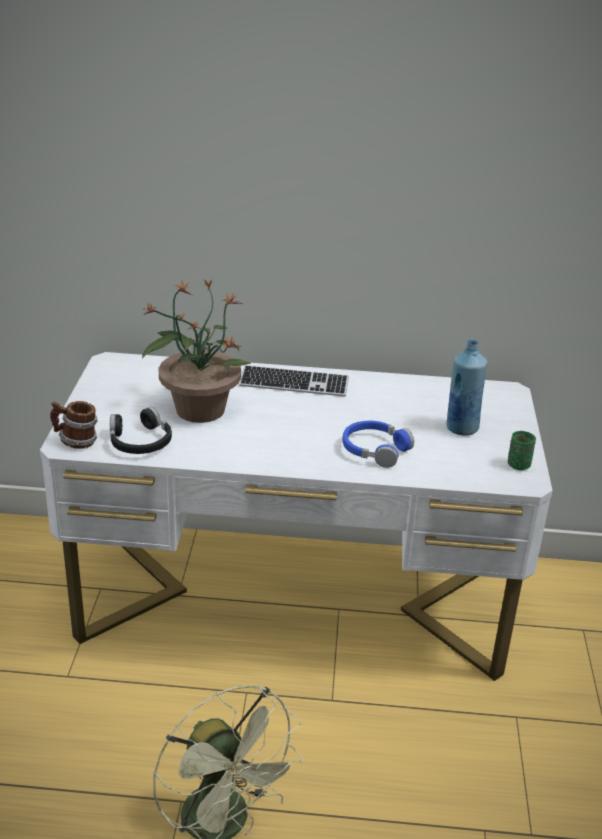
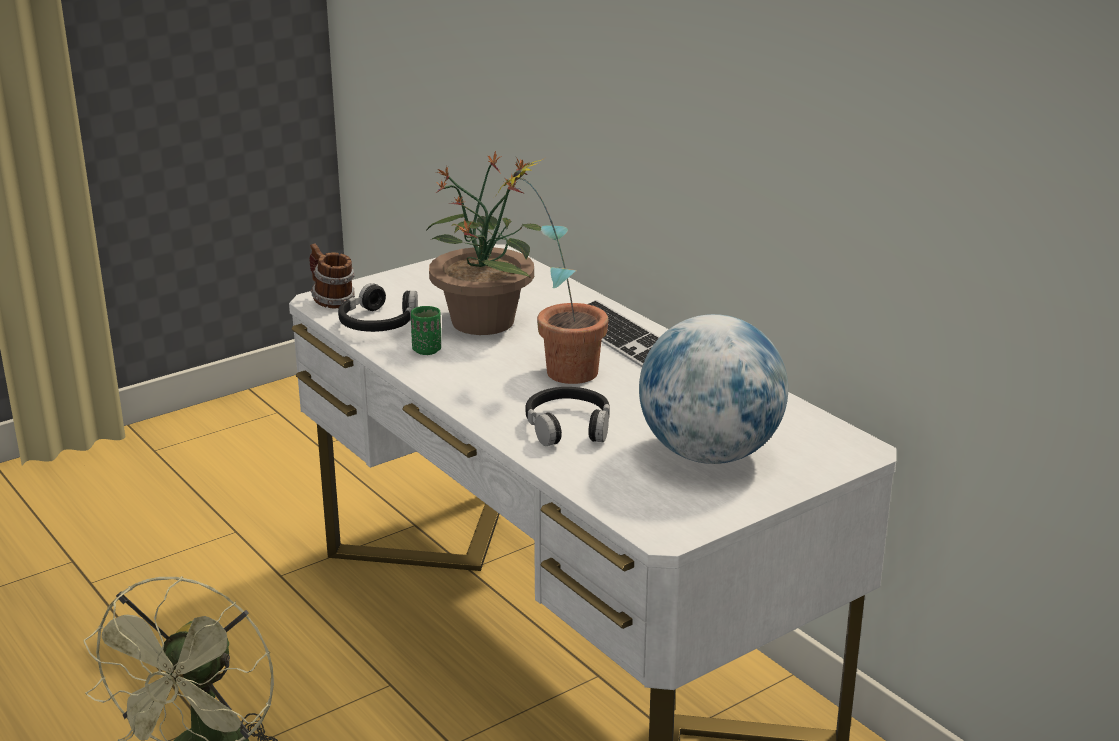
camera: 50 degrees right, 5 degrees down
(300, 419) = (556, 369): none -> potted plant
(374, 450) = (568, 427): blue headphones -> black headphones
(461, 428) = (710, 454): blue bottle -> globe
(518, 465) = (692, 515): green cup -> green cup (427, 350)

